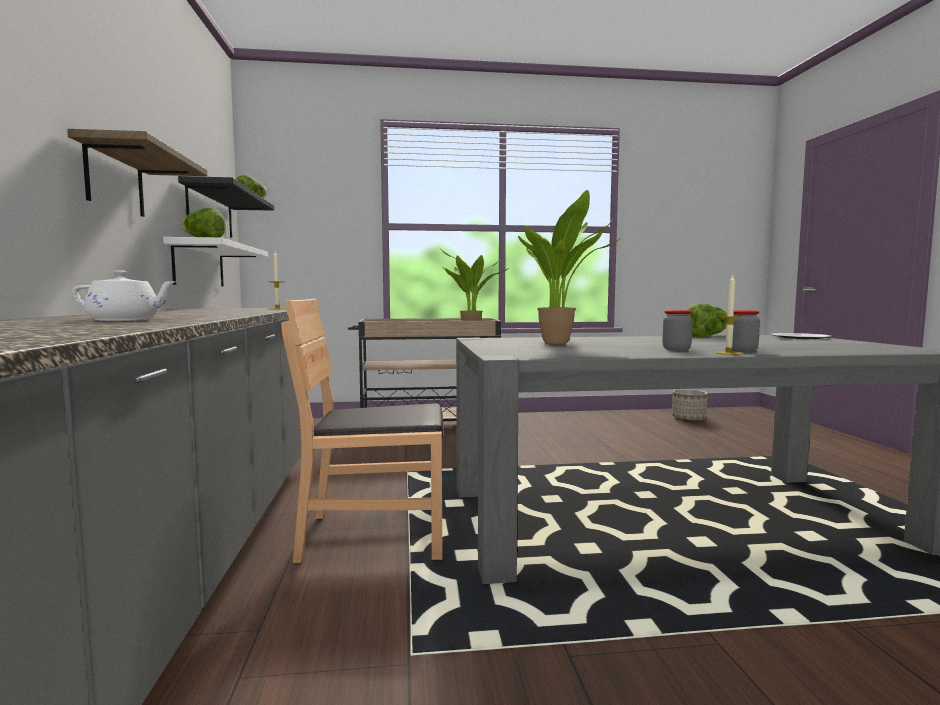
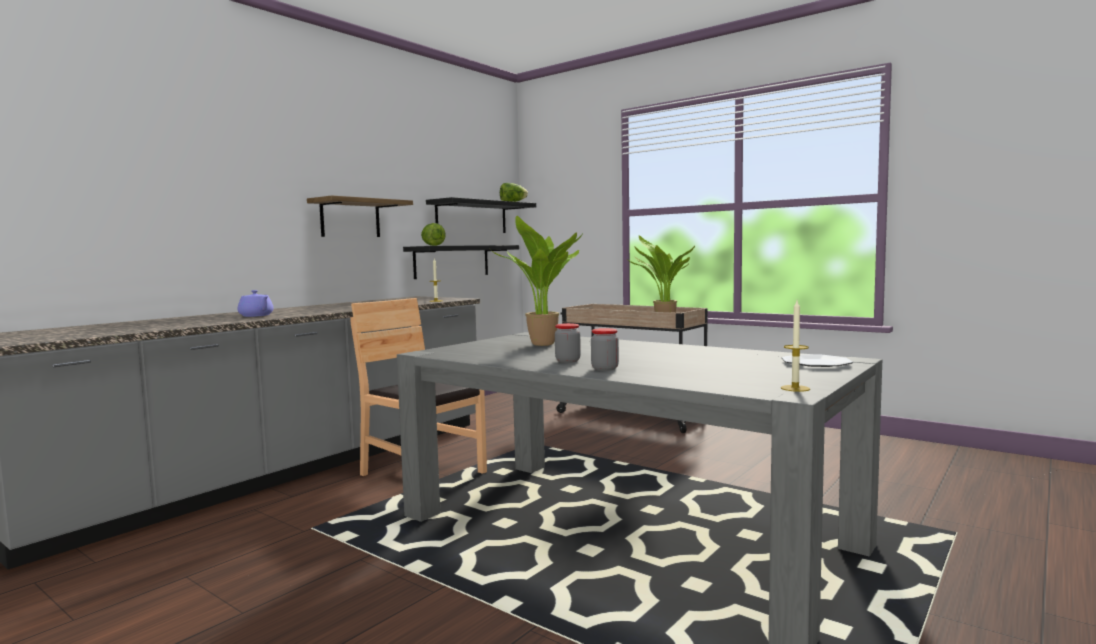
camera: 45 degrees right, 0 degrees up
(125, 320) = (256, 316): white teapot -> purple teapot
(199, 265) = (452, 261): white shelf -> black shelf
(689, 419) = (959, 464): planter -> none
(706, 336) = (730, 351): lettuce -> none
(728, 353) = (569, 369): candle -> candle (795, 388)

